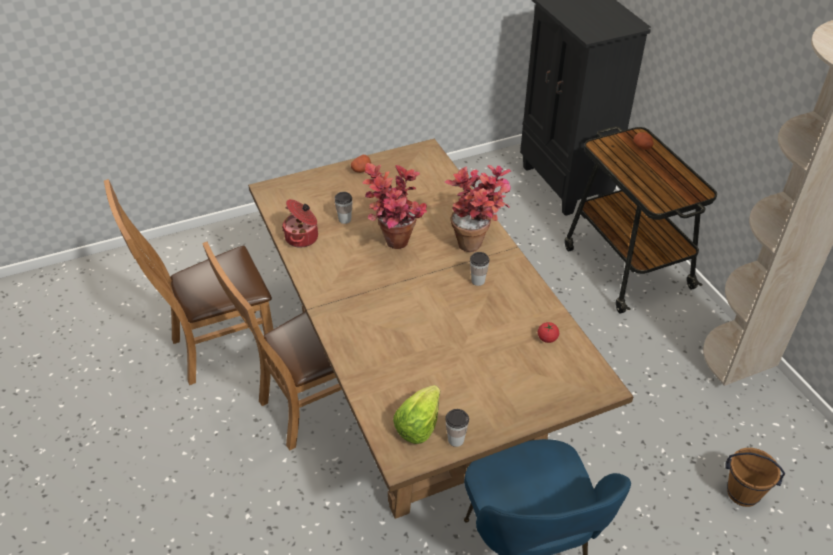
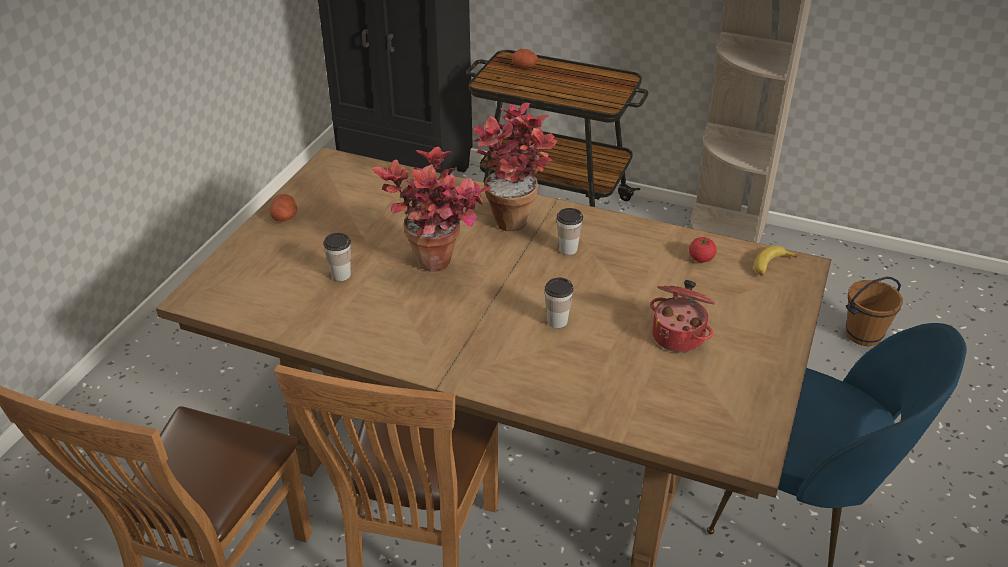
camera: 45 degrees left, 5 degrees down
(303, 237) = (318, 321): cooking pot -> cooking pot (679, 336)
(418, 425) = (716, 412): lettuce -> none
(456, 440) = (765, 399): cup -> cup (557, 321)
(585, 373) = (771, 266): none -> banana

